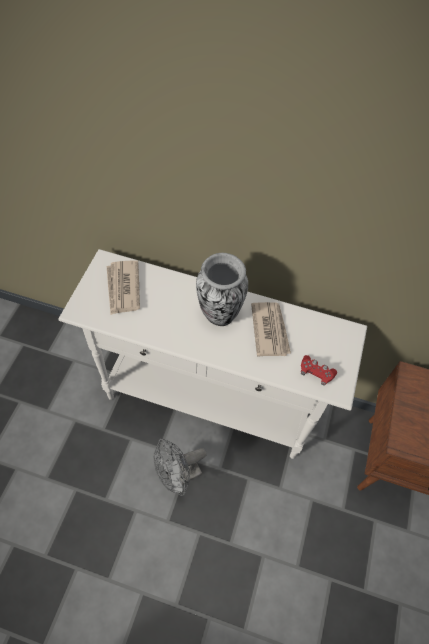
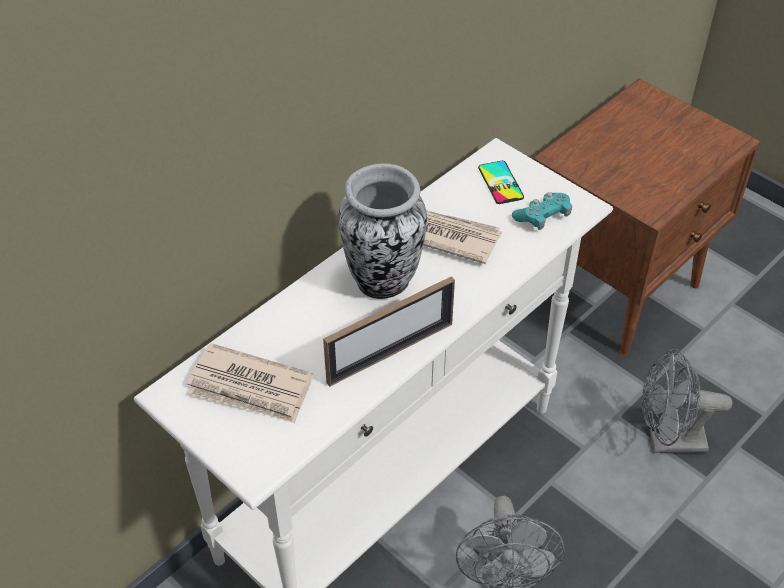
camera: 60 degrees left, 10 degrees down
(173, 336) = (390, 353): none -> picture frame
(310, 534) = (667, 441): none -> grey fan
(316, 373) = (542, 217): red game controller -> turquoise game controller
(329, 341) = (500, 182): none -> phone

